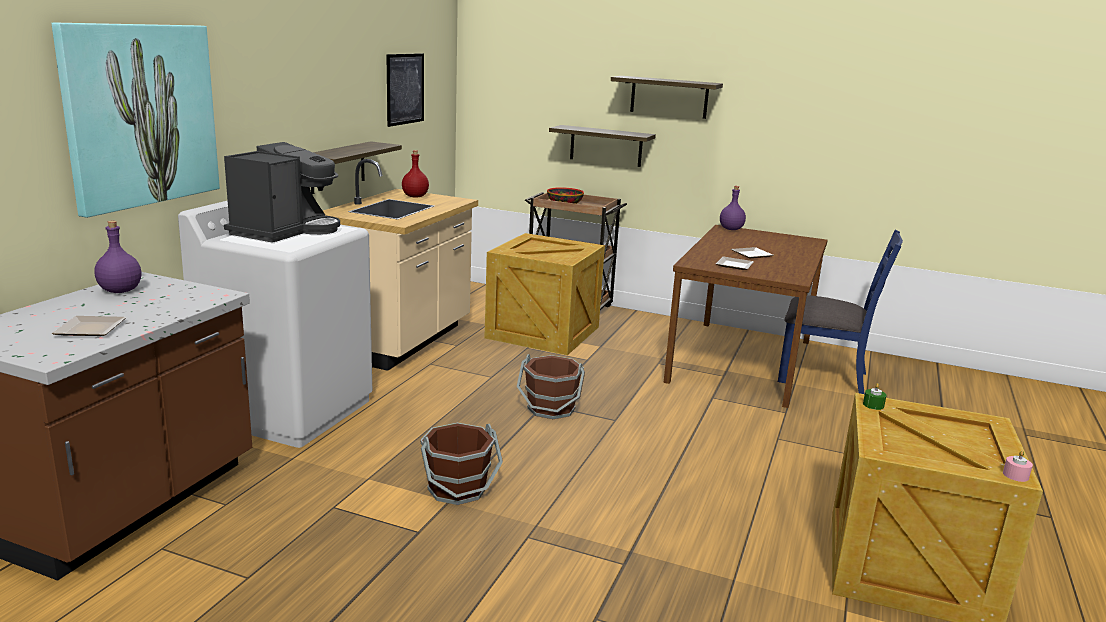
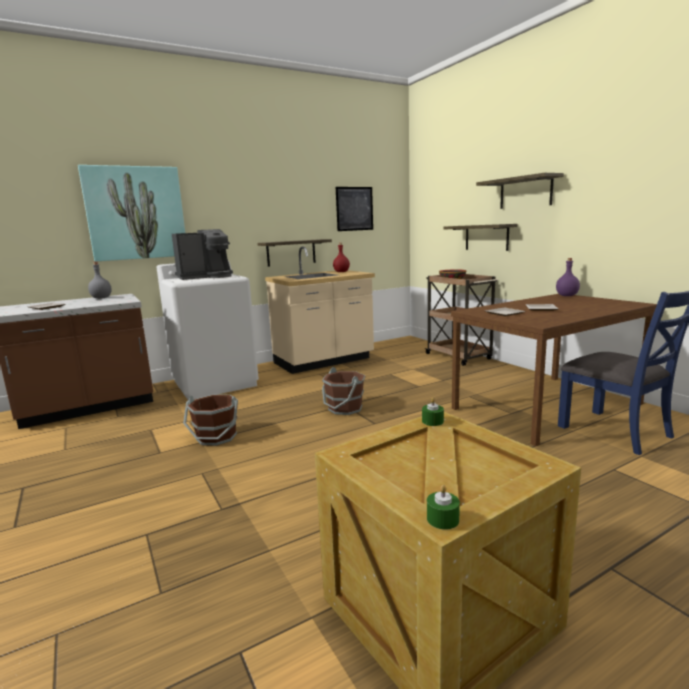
camera: 40 degrees right, 5 degrees down
(120, 291) = (101, 298): purple bottle -> grey bottle
(545, 332) = (417, 367): crate -> none
(1015, 475) = (442, 519): pink candle -> green candle

